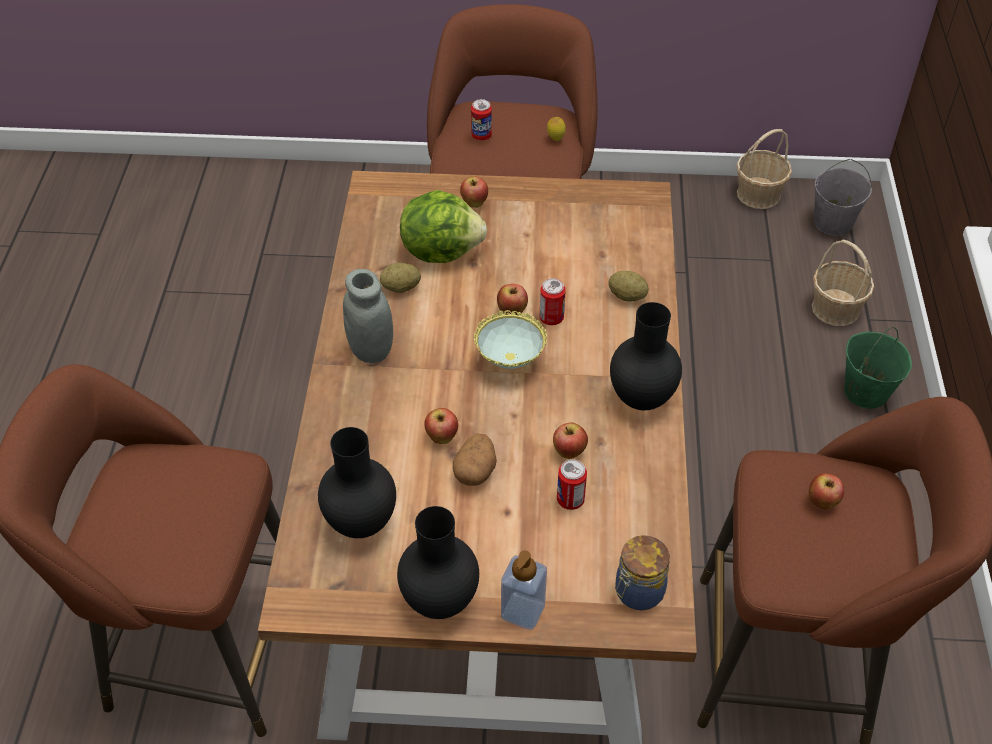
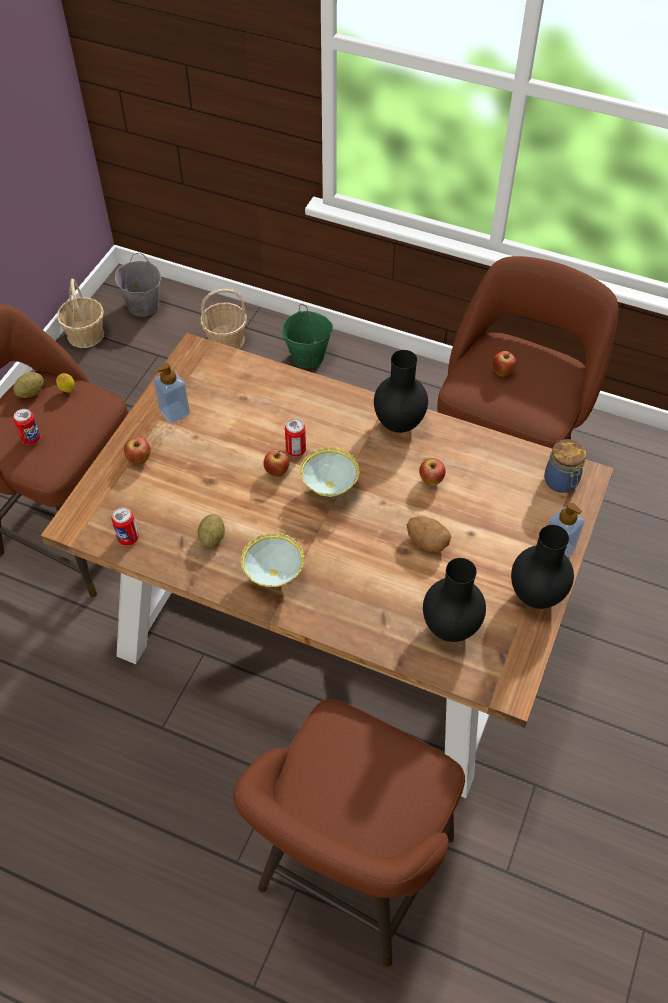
camera: 70 degrees left, 5 degrees up
(371, 350) = (274, 577): grey jar -> bowl
(441, 250) = (182, 498): lettuce -> none
(442, 438) = (387, 553): apple -> none
(550, 209) = (174, 412): none -> soap dispenser
(570, 500) = (473, 493): can -> can (128, 538)
(627, 296) = (295, 398): potato -> potato (31, 392)

